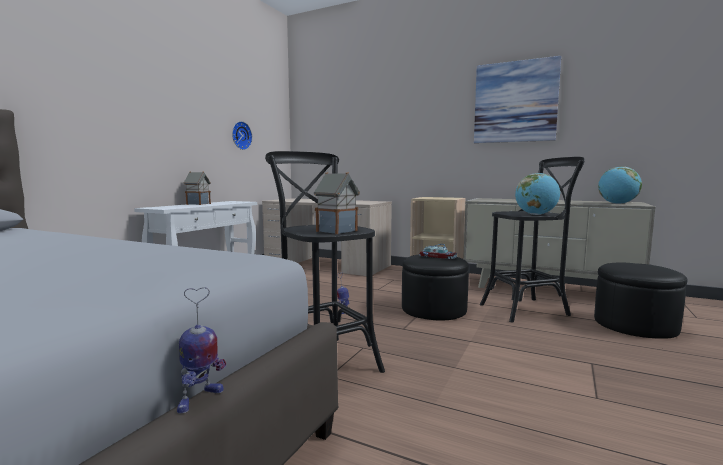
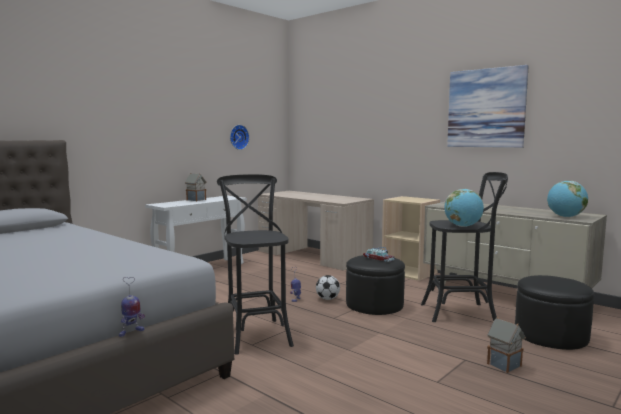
camera: 15 degrees right, 0 degrees up
(337, 231) = (260, 239): toy house -> toy house (505, 365)
(378, 307) = (327, 299): none -> football

